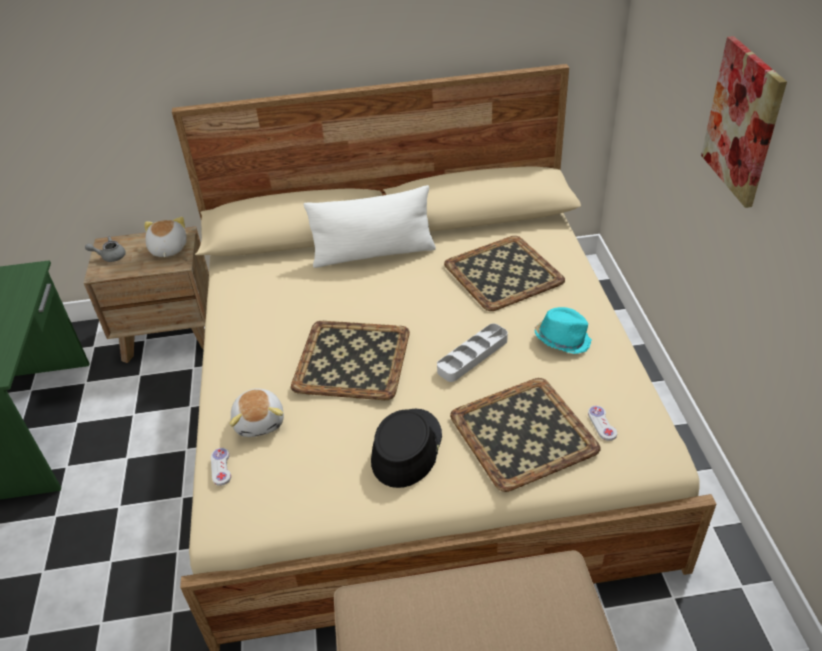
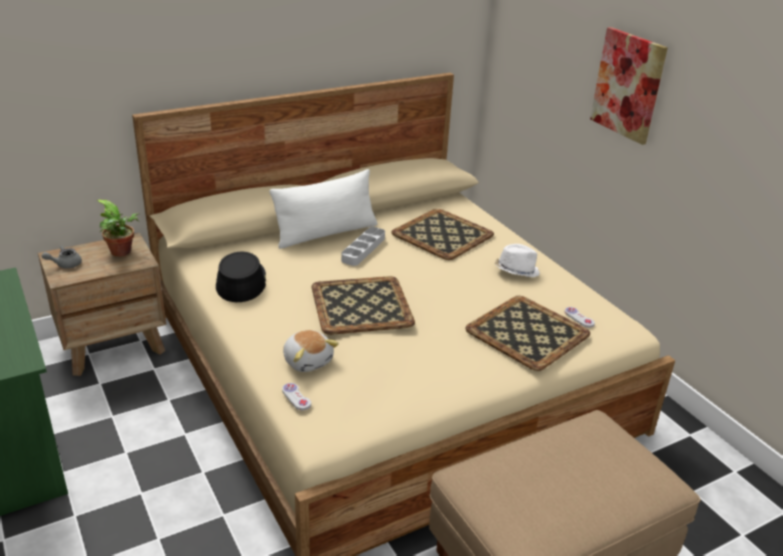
camera: 25 degrees left, 10 degrees down
(167, 249) = (123, 252): plush toy -> potted plant
(406, 448) = (445, 357): black hat -> black hat (241, 282)
(472, 356) = (455, 290): grey tray -> grey tray (363, 249)
(562, 339) = (516, 271): turquoise hat -> white hat

